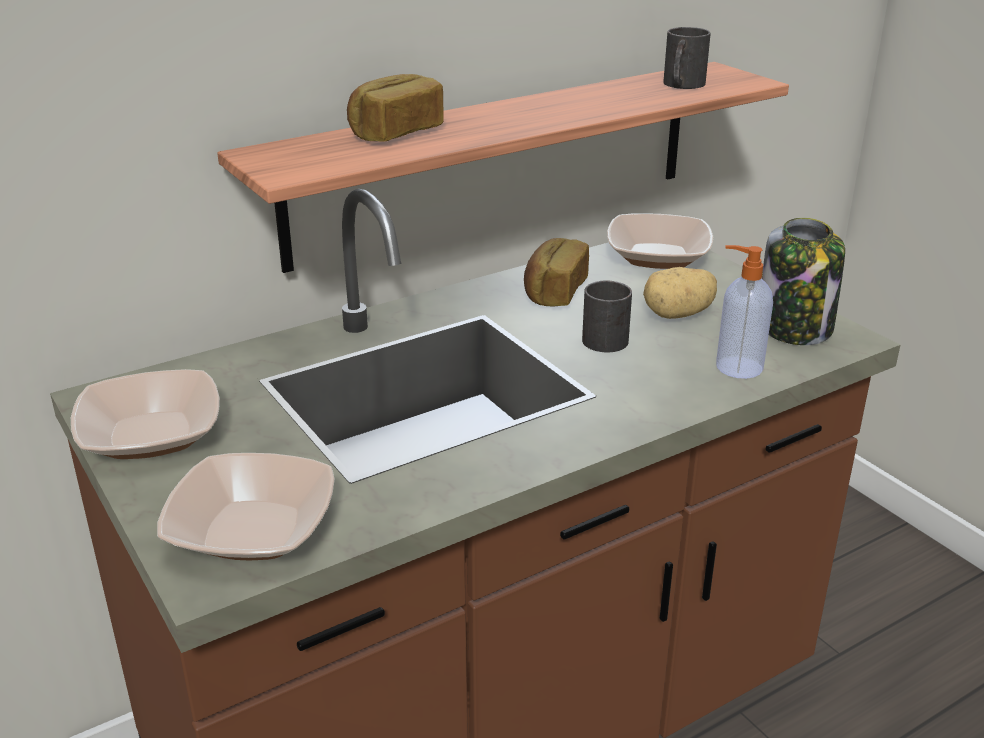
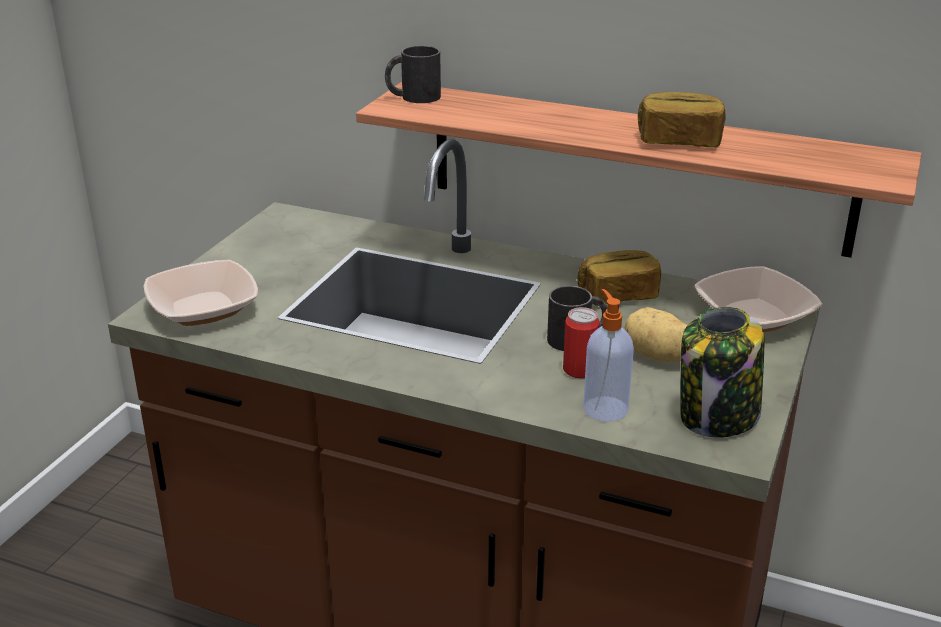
camera: 55 degrees right, 0 degrees up
(151, 435) = (263, 244): bowl -> none
(395, 132) = (511, 108): bread -> bread (679, 141)
(662, 355) = (579, 370): none -> can
(682, 85) = (810, 157): black mug -> black mug (413, 97)

